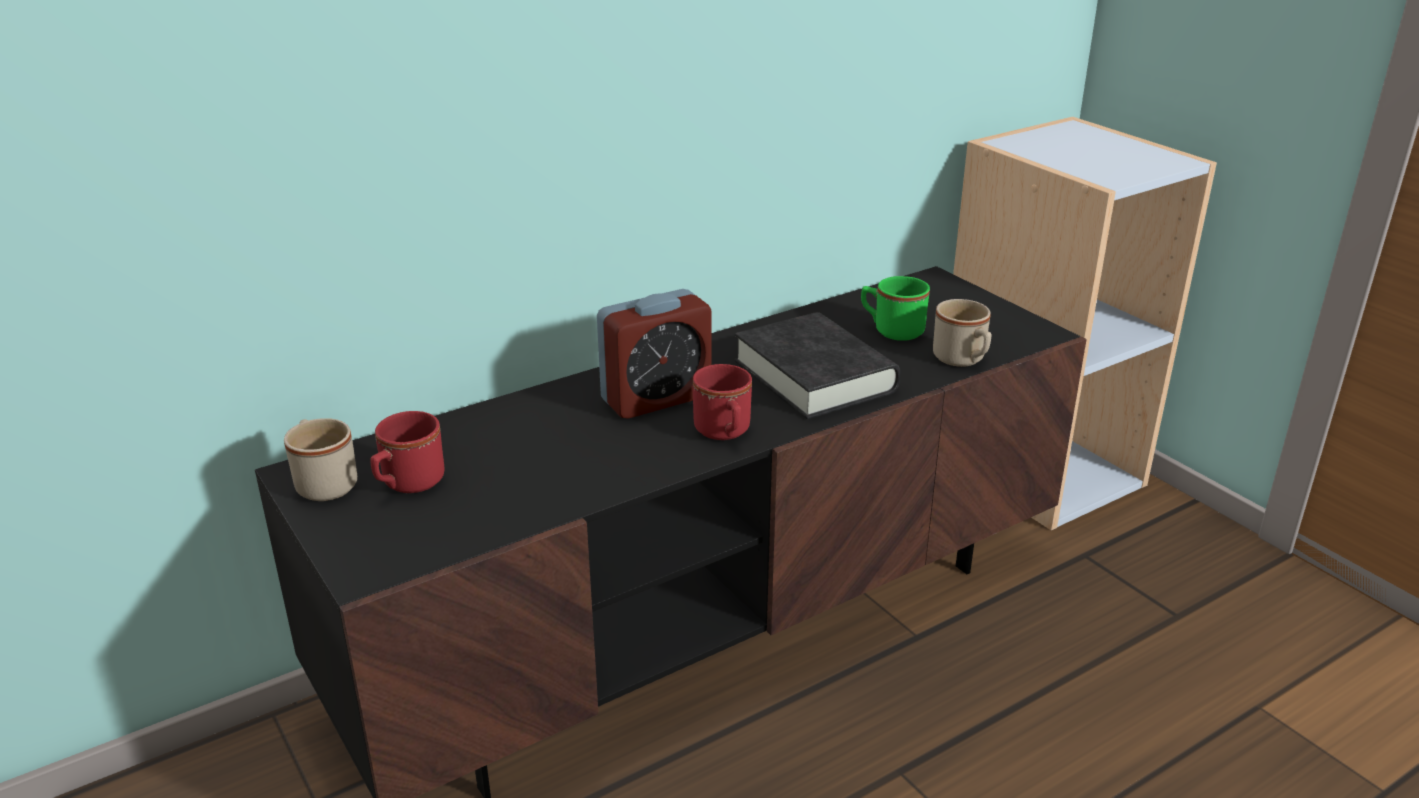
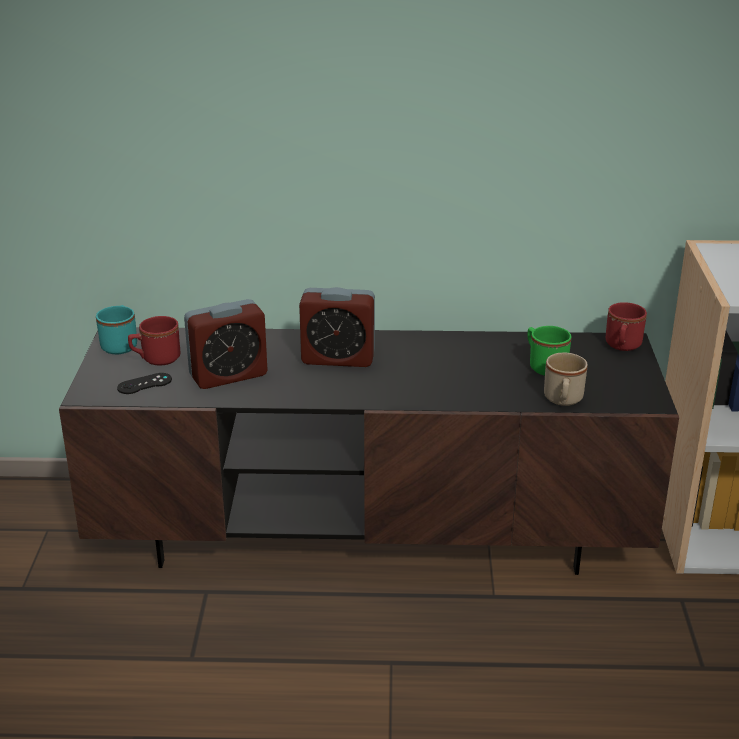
camera: 35 degrees right, 0 degrees up
(324, 482) = (120, 344): beige mug -> turquoise mug
(436, 524) = (144, 384): none -> black game controller
(543, 469) = (228, 375): none -> alarm clock
(724, 433) = (349, 391): red mug -> red mug (622, 346)
(814, 376) = (449, 377): black book -> none

